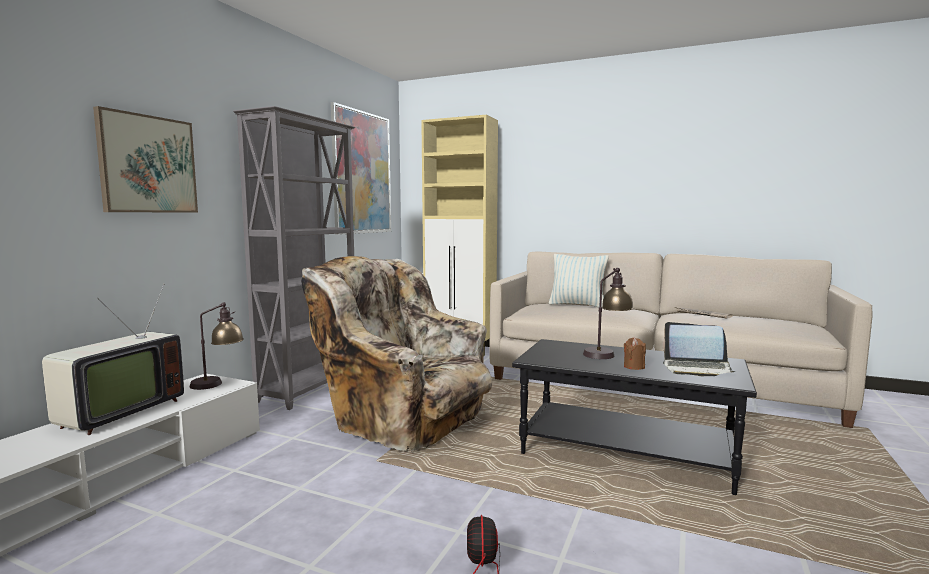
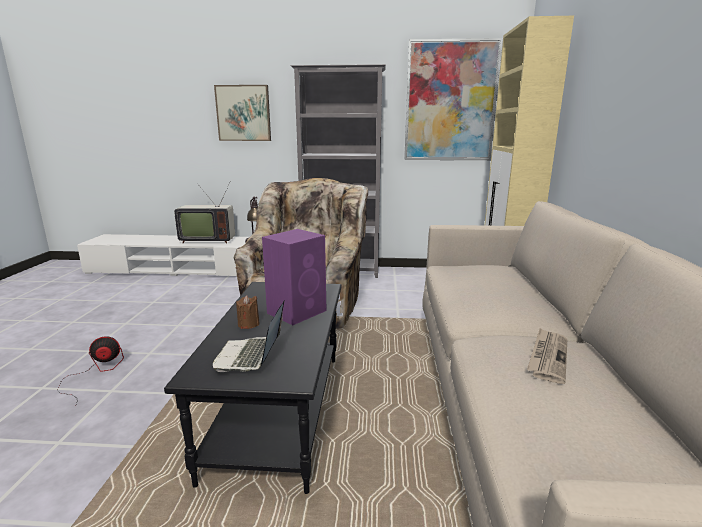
camera: 70 degrees right, 10 degrees up
(577, 305) = (514, 281): pillow -> none
(607, 353) = (298, 311): table lamp -> purple speaker

